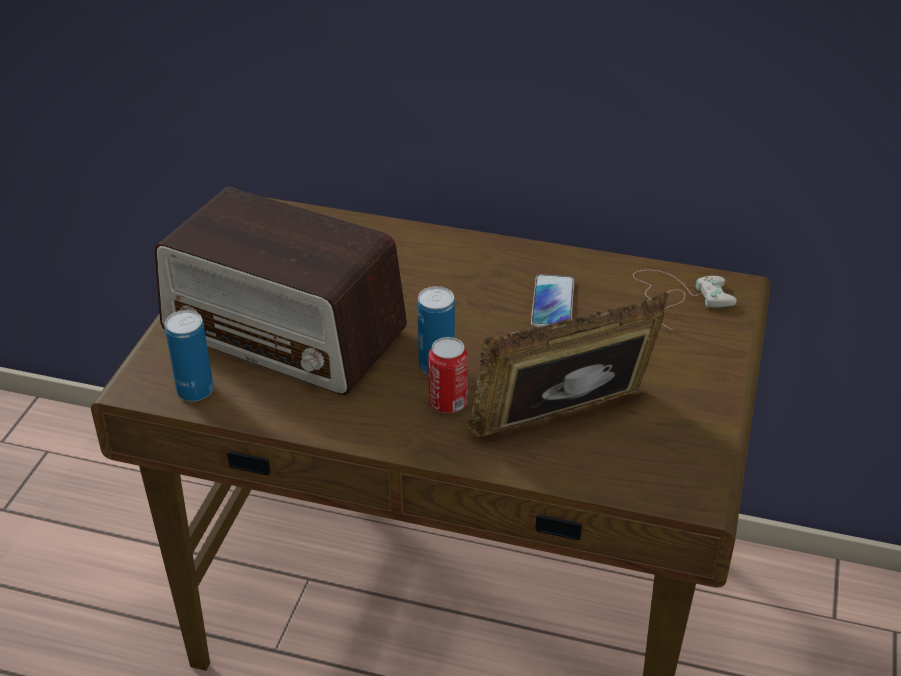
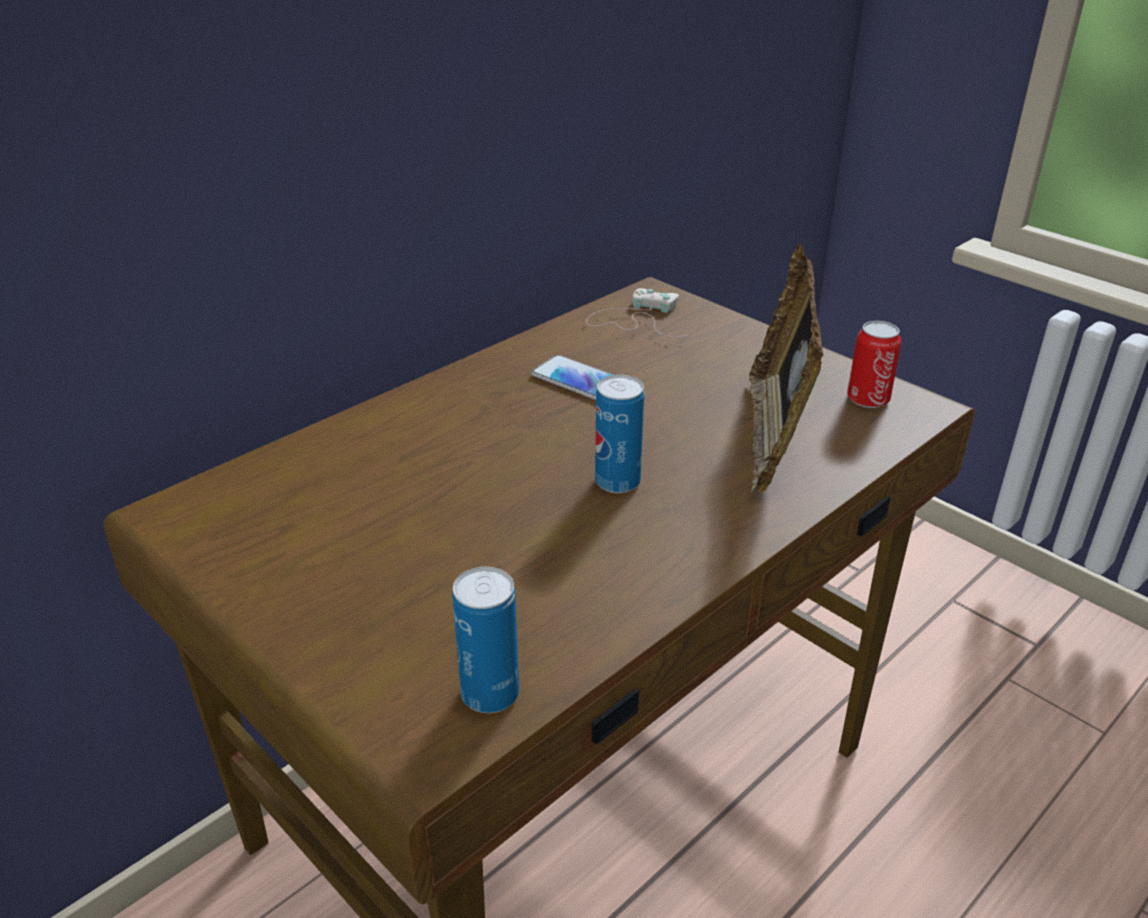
camera: 60 degrees left, 5 degrees down
(285, 332) = (444, 572): radio -> none
(448, 402) = (686, 494): can -> can (868, 399)

